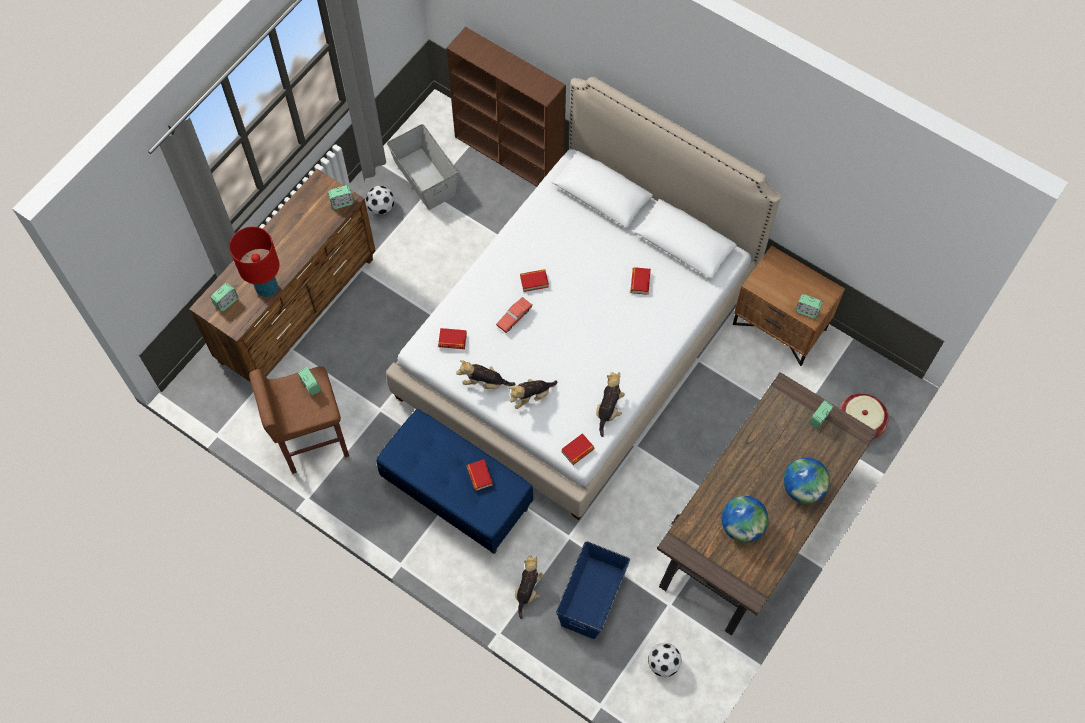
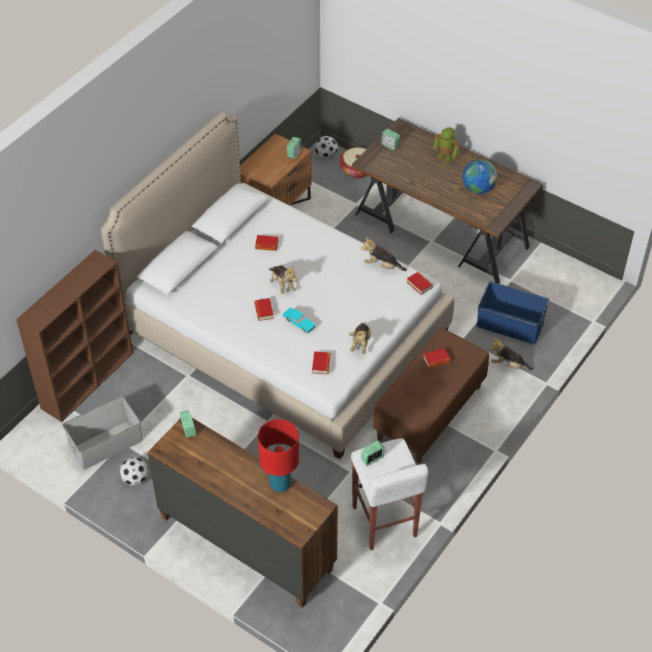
camera: 90 degrees left, 15 degrees down
(226, 302) = (295, 516): alarm clock -> none
(312, 441) = (384, 522): brown stool -> white stool
(458, 494) = (429, 412): blue bench -> brown bench
(514, 317) = (299, 323): red toy car -> turquoise toy car
(531, 396) = (372, 313): plush toy -> plush toy (282, 284)
(663, 664) = (556, 285): football -> football (326, 155)
(802, 488) = (445, 156): globe -> toy robot

